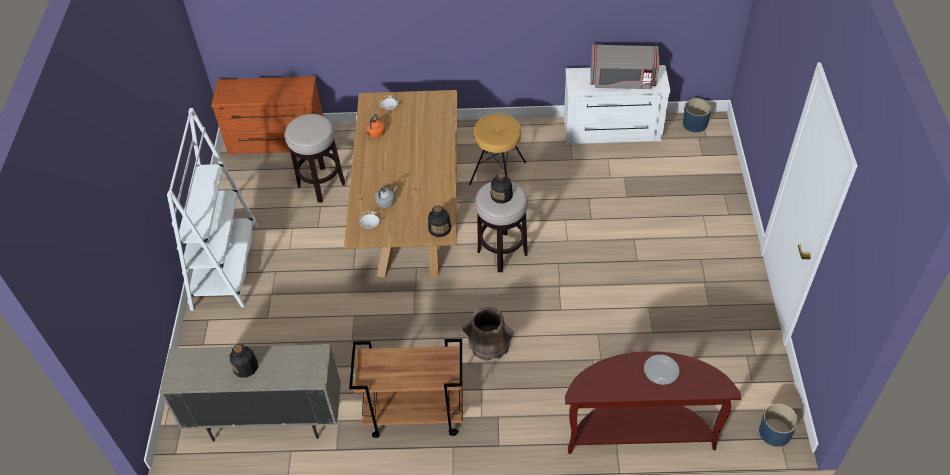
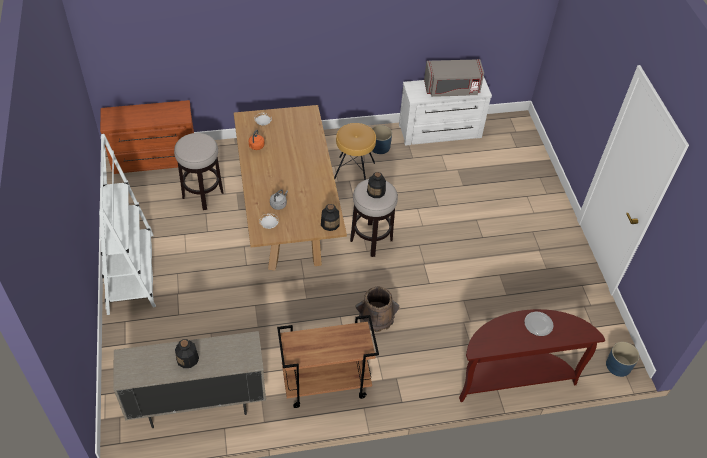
camera: 15 degrees left, 0 degrees up
(695, 124) = (505, 122): blue planter -> blue planter (380, 147)

